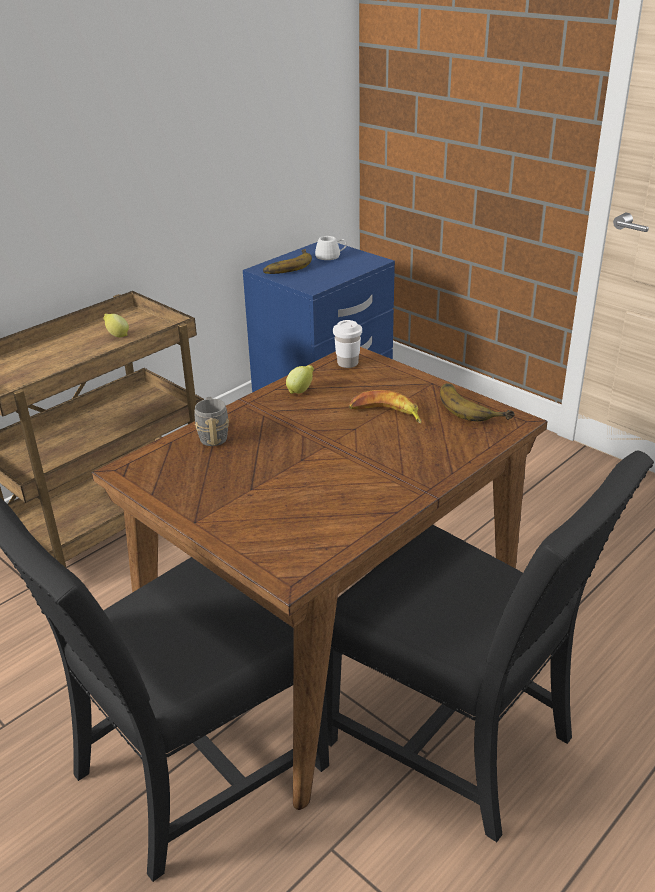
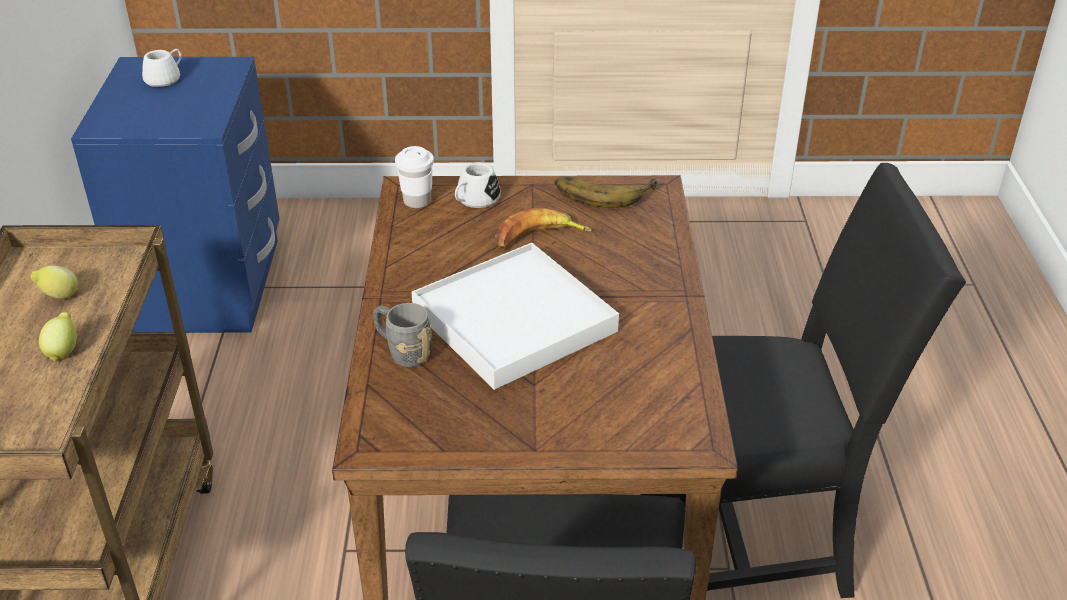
camera: 45 degrees left, 5 degrees up
(286, 266) = (125, 111): banana -> none
(296, 450) = (514, 321): none -> white tray
(301, 391) = (416, 255): lemon -> lemon (64, 351)
(381, 377) = (474, 200): none -> white mug

